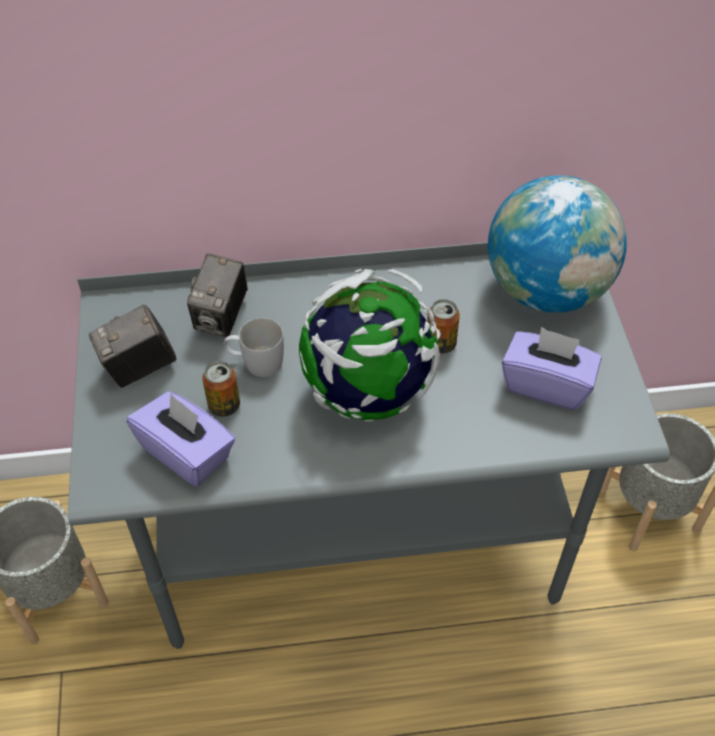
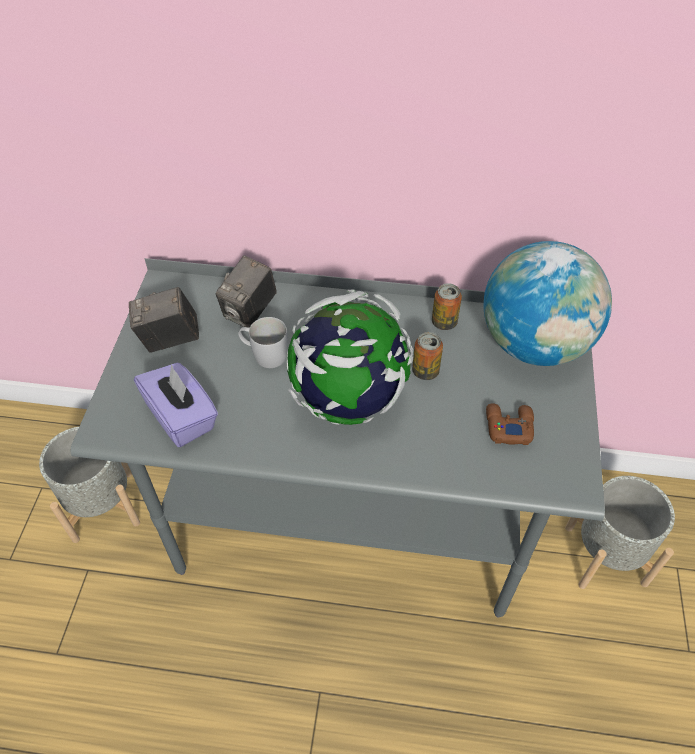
camera: 15 degrees right, 0 degrees up
(224, 406) = (226, 385): can -> can (444, 322)
(546, 384) = (508, 426): purple tissue box -> brown game controller

